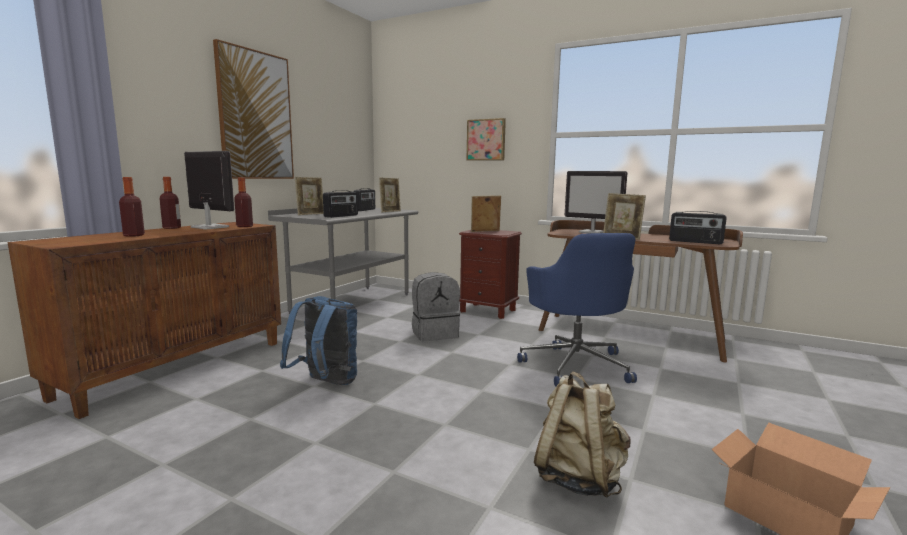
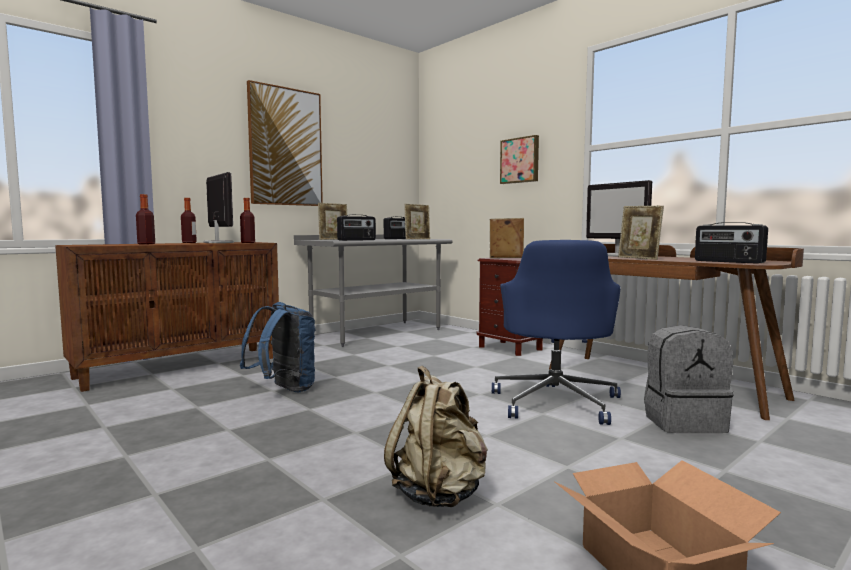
camera: 20 degrees right, 5 degrees down
(435, 334) = (430, 362): grey backpack -> grey backpack (683, 422)

